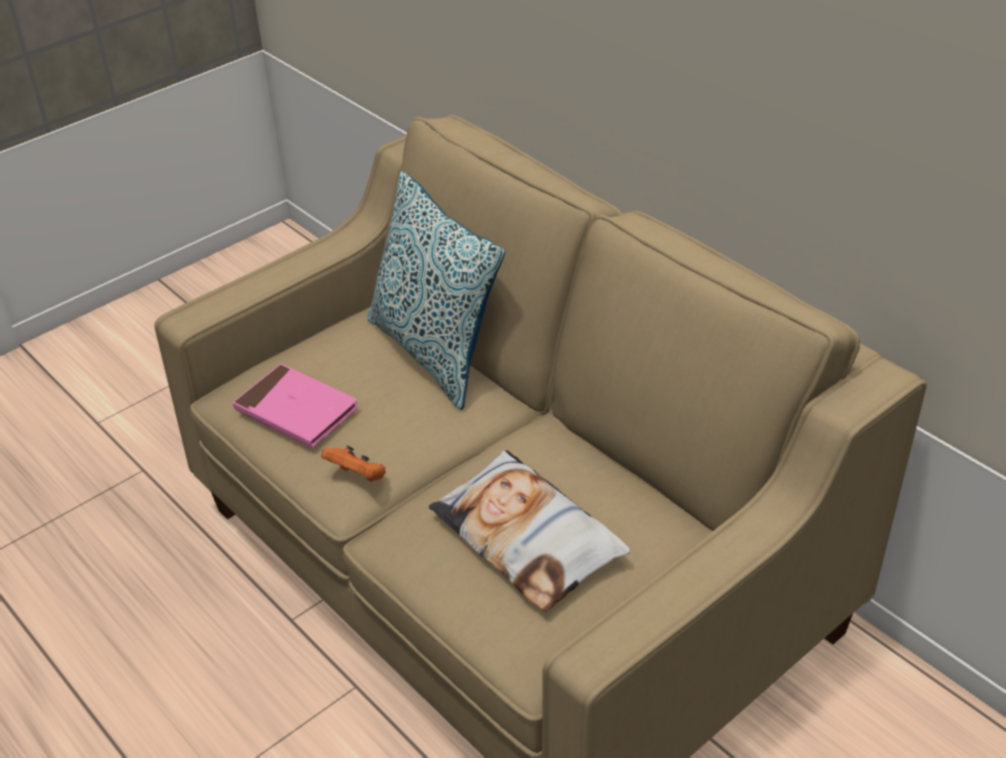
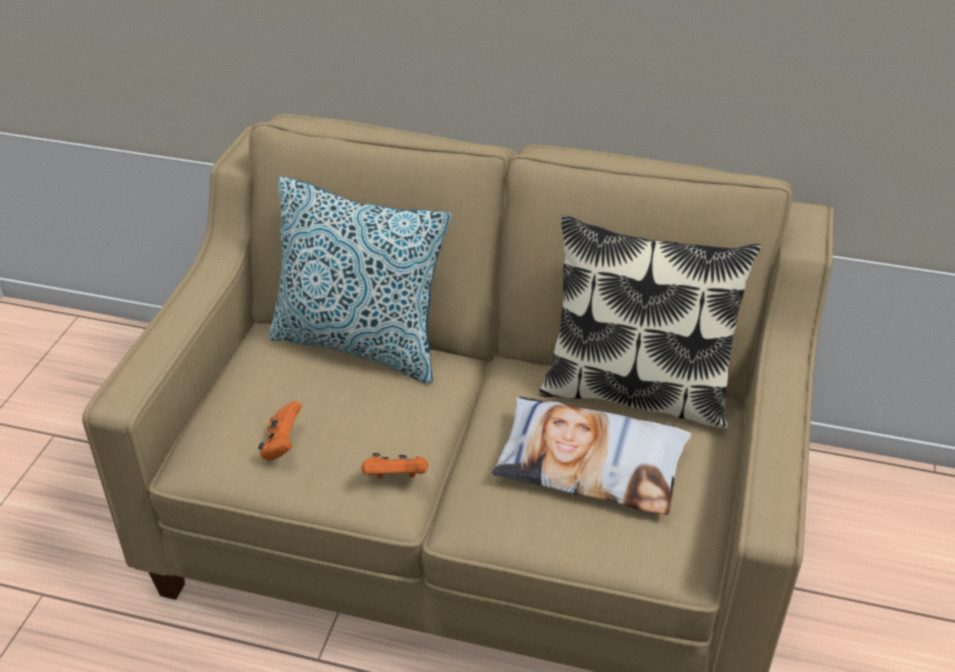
camera: 35 degrees left, 0 degrees up
(296, 410) = (282, 445): pink book -> orange game controller
(634, 494) = (636, 391): none -> pillow

